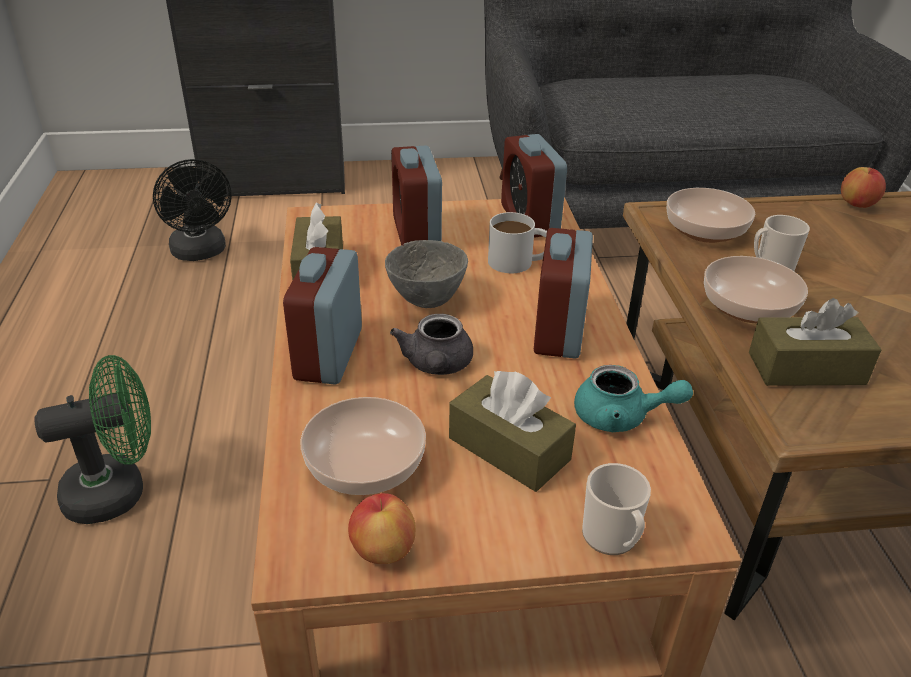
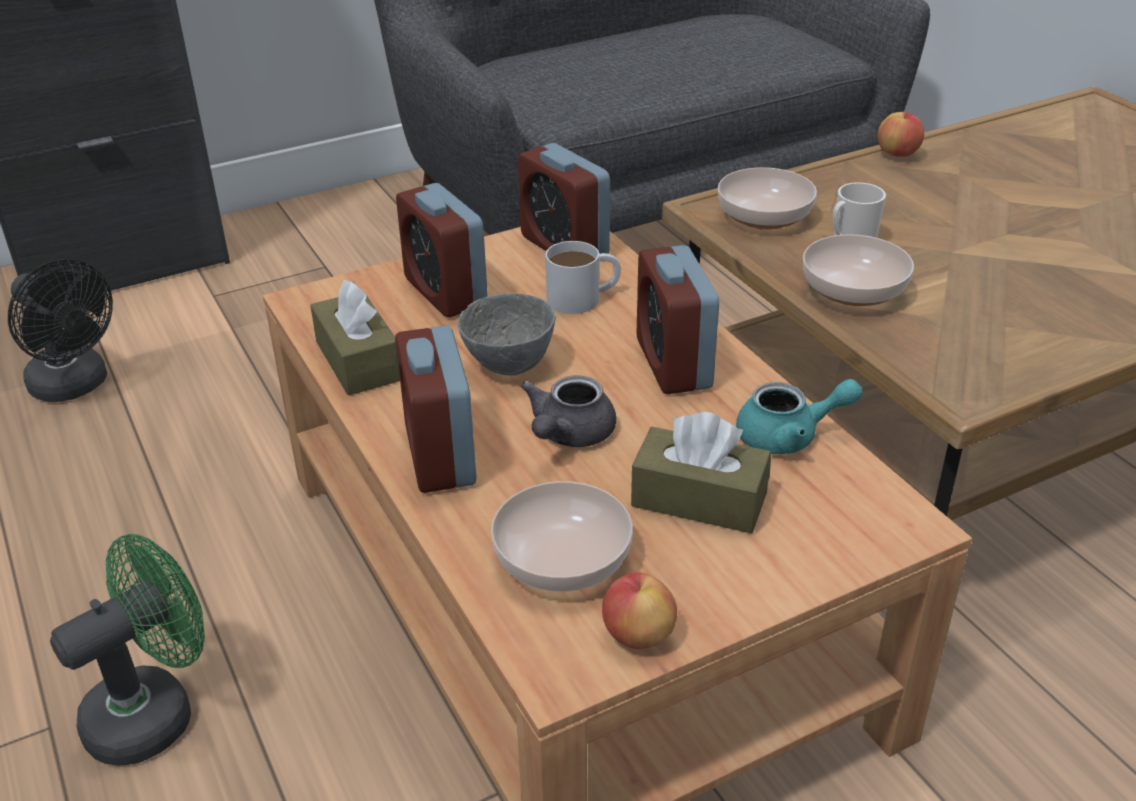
camera: 20 degrees left, 0 degrees up
(436, 366) = (568, 435): grey teapot -> grey teapot turned 45 degrees clockwise
(613, 539) = (850, 555): mug -> none
(806, 368) = (940, 339): brown tissue box -> none

